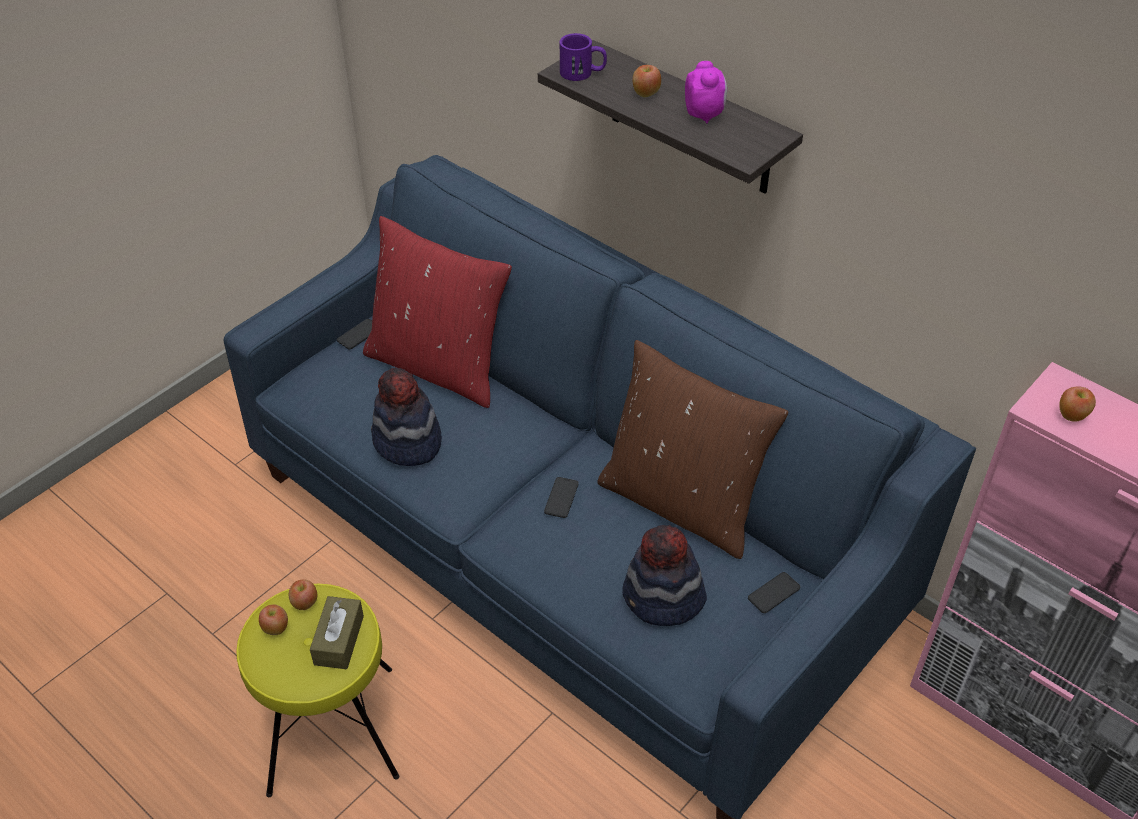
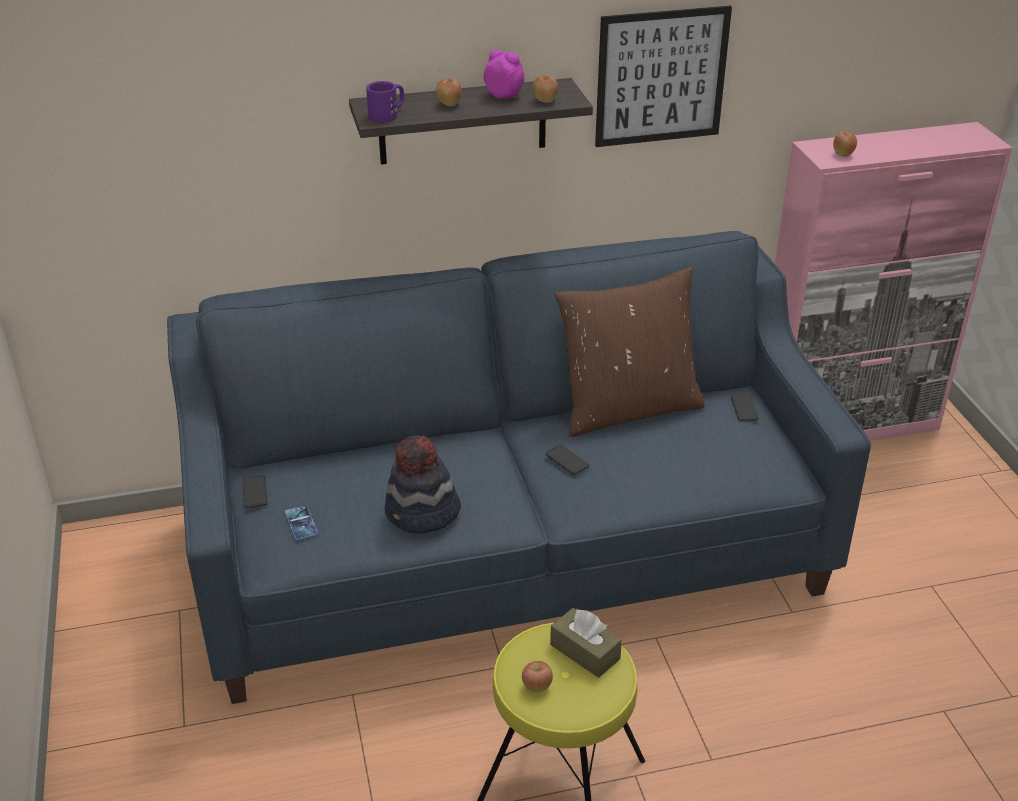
camera: 55 degrees left, 10 degrees down
(304, 603) = (525, 657): apple -> apple (545, 101)
(340, 379) = (301, 523): none -> phone
(439, 365) = (351, 462): red pillow -> none
(663, 598) = (709, 455): hat -> none
(904, 189) = (661, 77): none -> picture

